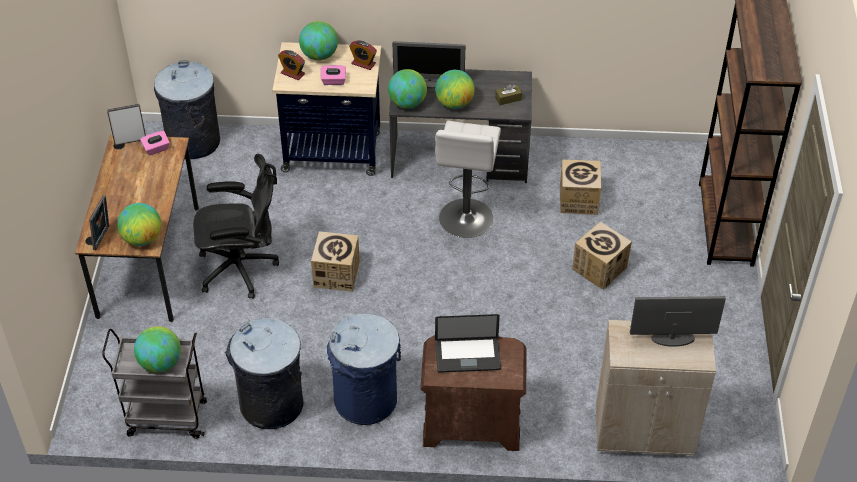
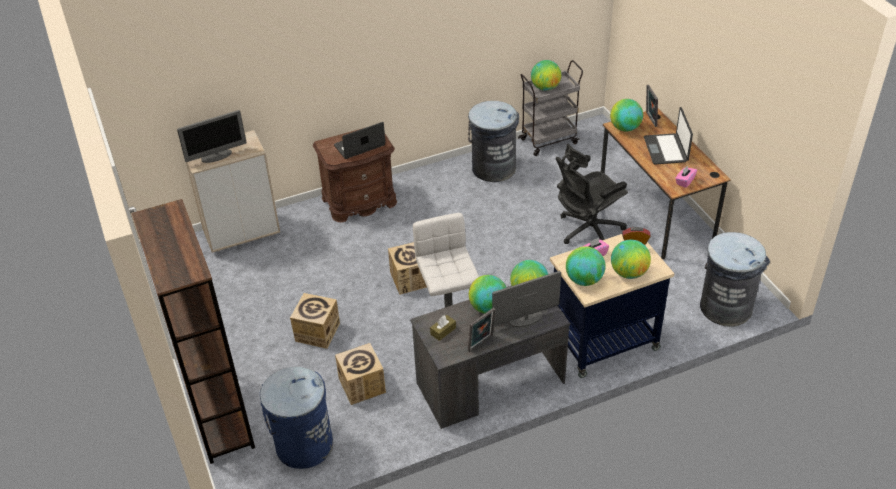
camera: 155 degrees right, 5 degrees down
(130, 140) = (711, 180): picture frame -> picture frame (481, 344)
(131, 192) = (666, 150): none -> laptop
(336, 274) = (517, 253): cardboard box -> cardboard box (410, 279)
(363, 63) = (584, 280): alarm clock -> globe
(366, 400) = (436, 190): blue trash can -> blue trash can (303, 445)

